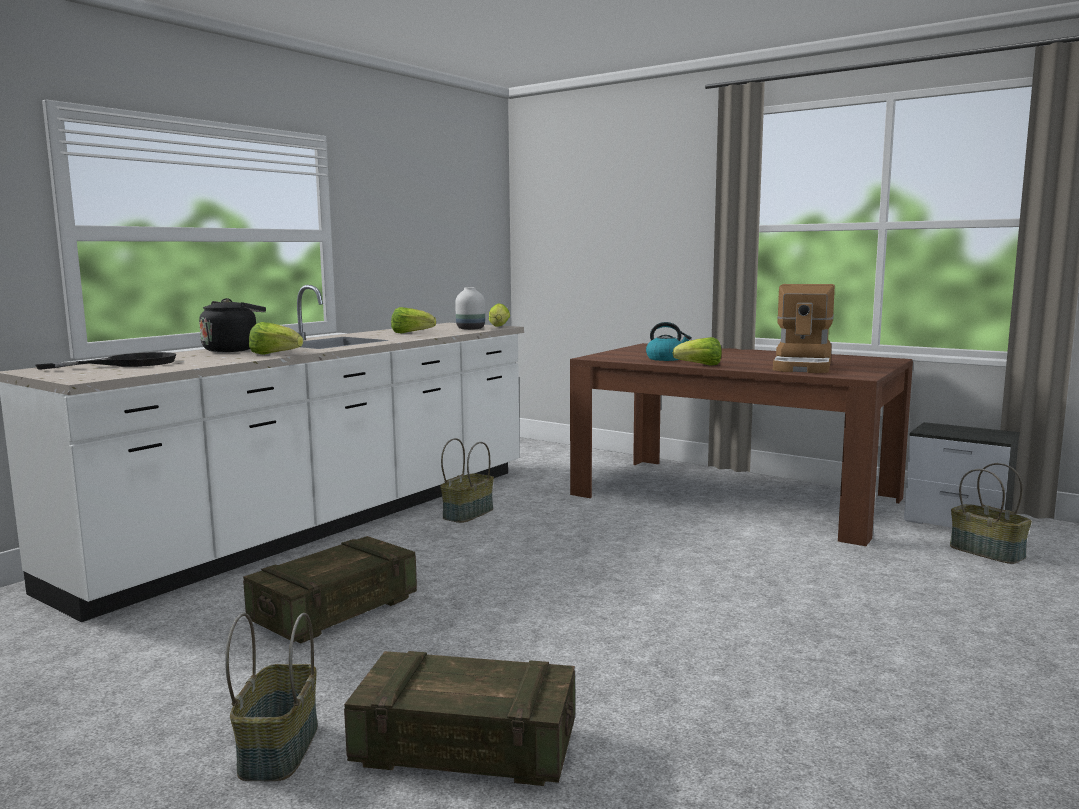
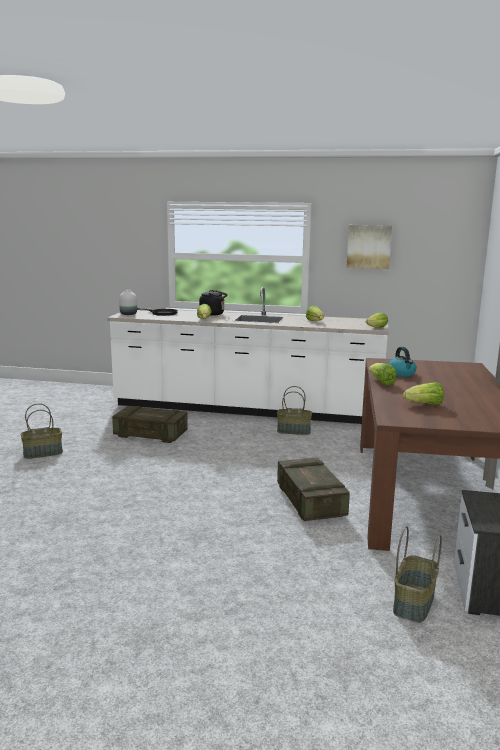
camera: 65 degrees right, 5 degrees up
(402, 214) = (368, 246): none -> picture
(466, 748) = (50, 479): crate -> crate (310, 501)
(470, 329) = (354, 325): white vase -> white vase (129, 314)
(803, 366) = (425, 405): coffee machine -> lettuce

